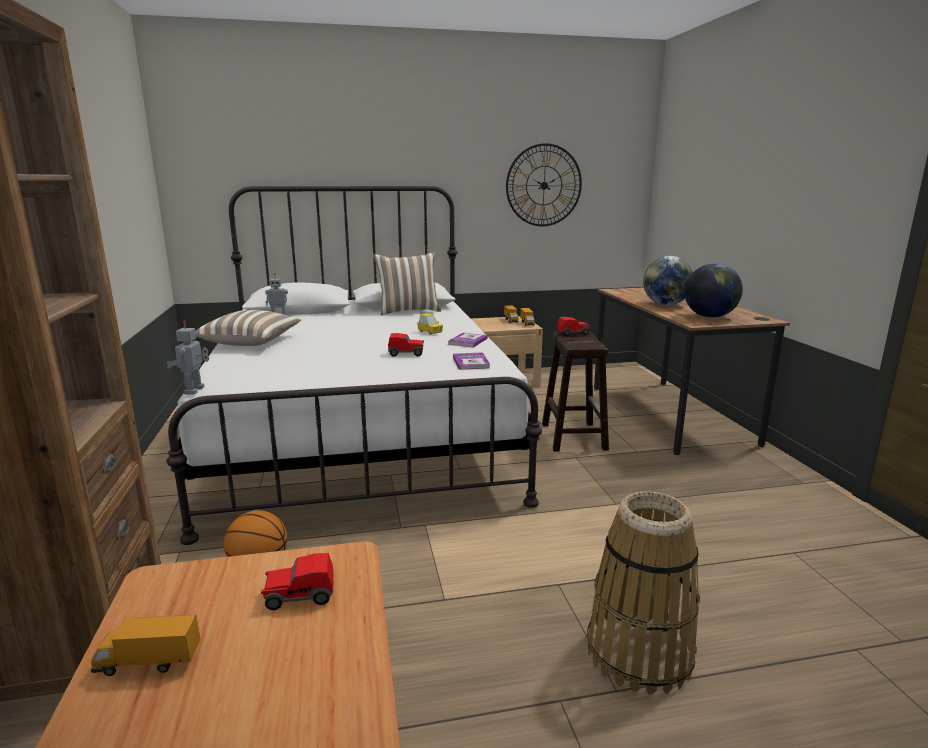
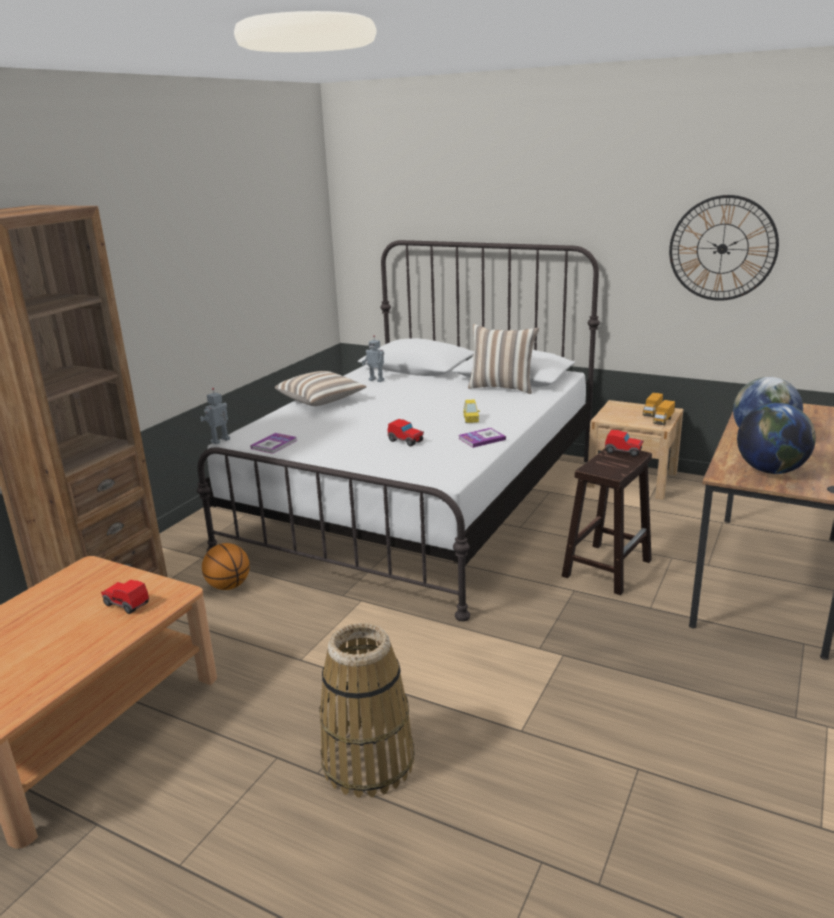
camera: 40 degrees right, 5 degrees up
(148, 663) = (36, 607): toy truck -> none
(471, 362) = (437, 464): book -> book (274, 444)

